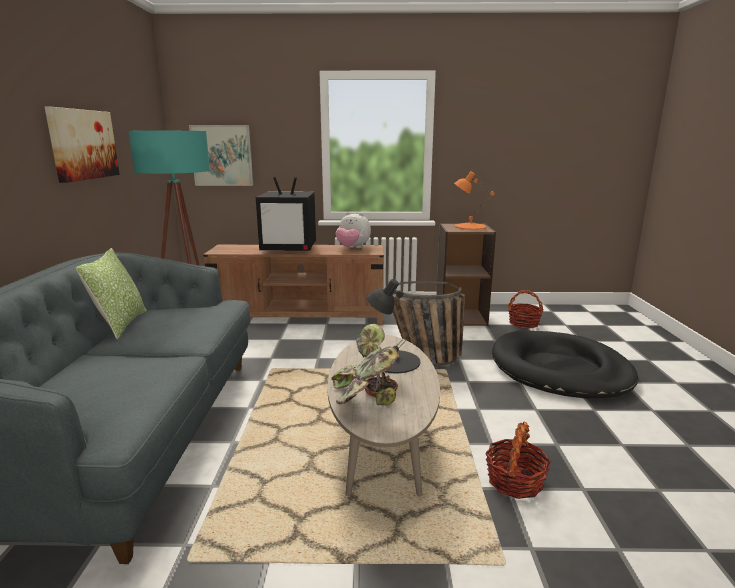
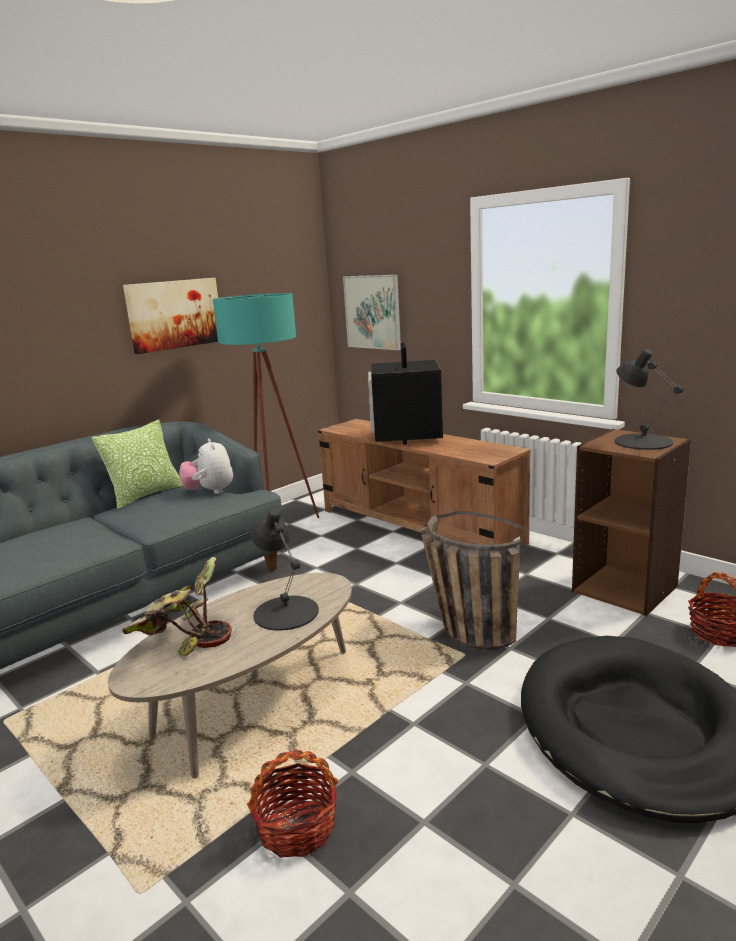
camera: 45 degrees right, 0 degrees up
(290, 249) = (407, 437): television -> television turned 45 degrees clockwise
(352, 248) = (478, 448): plush toy -> plush toy (210, 492)
(469, 226) = (642, 441): orange table lamp -> black table lamp

